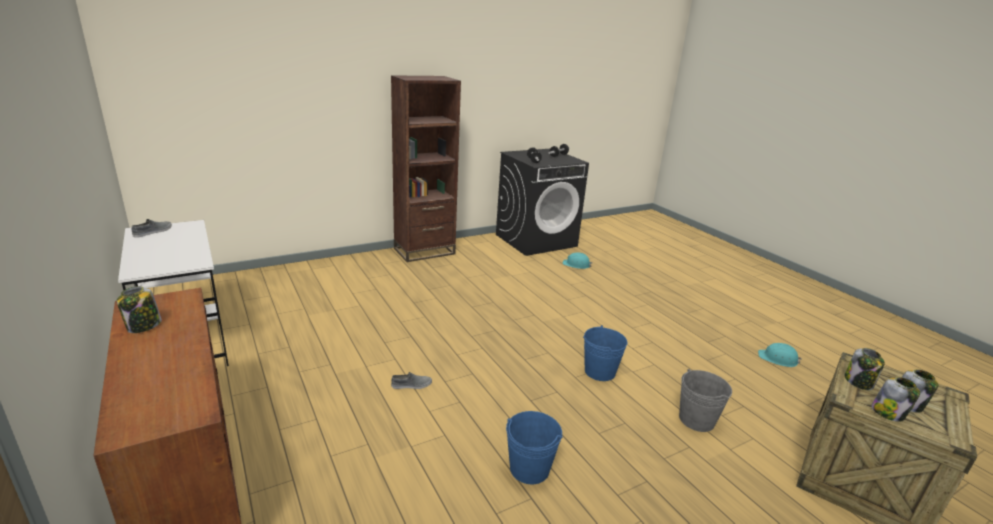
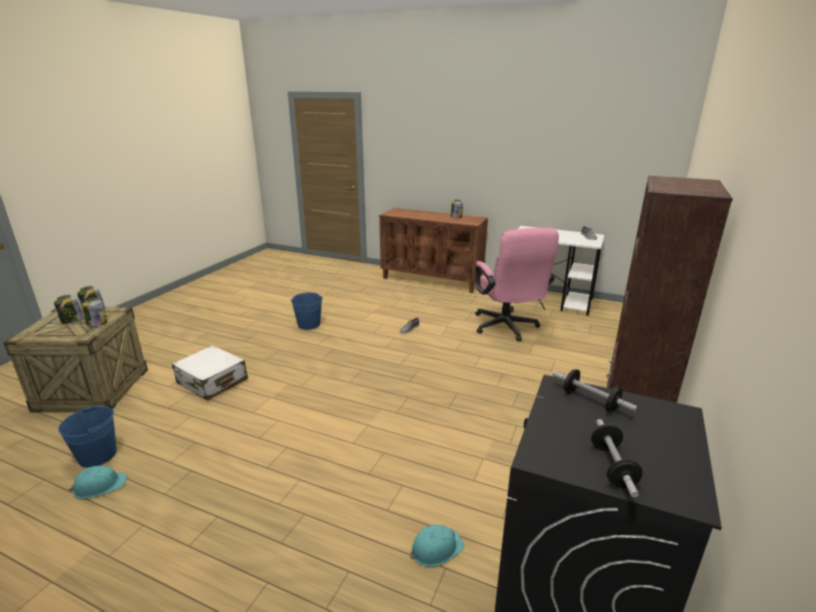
camera: 145 degrees right, 0 degrees up
(319, 333) = (507, 328): none -> pink office chair
(599, 371) = (298, 385): blue bucket -> blue bucket (97, 455)
(696, 420) = (212, 381): grey bucket -> white suitcase

